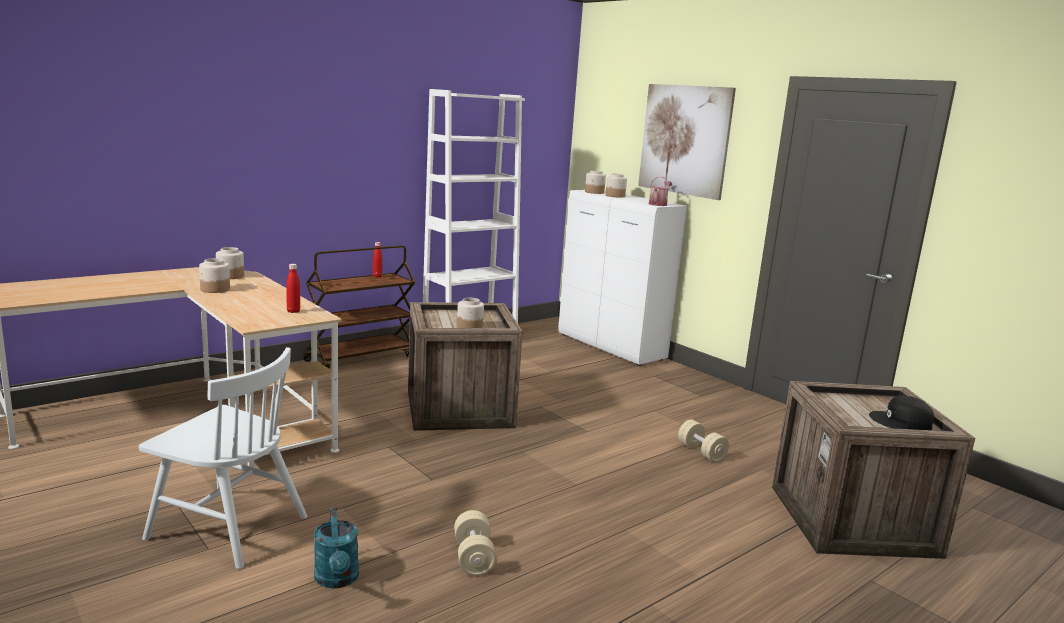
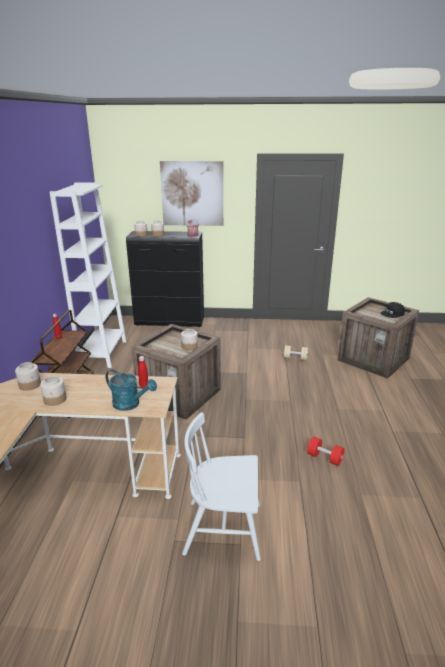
camera: 45 degrees left, 10 degrees up
(227, 527) = (224, 529): white chair -> white chair turned 150 degrees counterclockwise
(337, 580) = (310, 508): turquoise watering can -> turquoise watering can (130, 404)
(473, 557) = (324, 458): beige dumbbell -> red dumbbell
(611, 347) = (170, 322): white cabinet -> black cabinet

